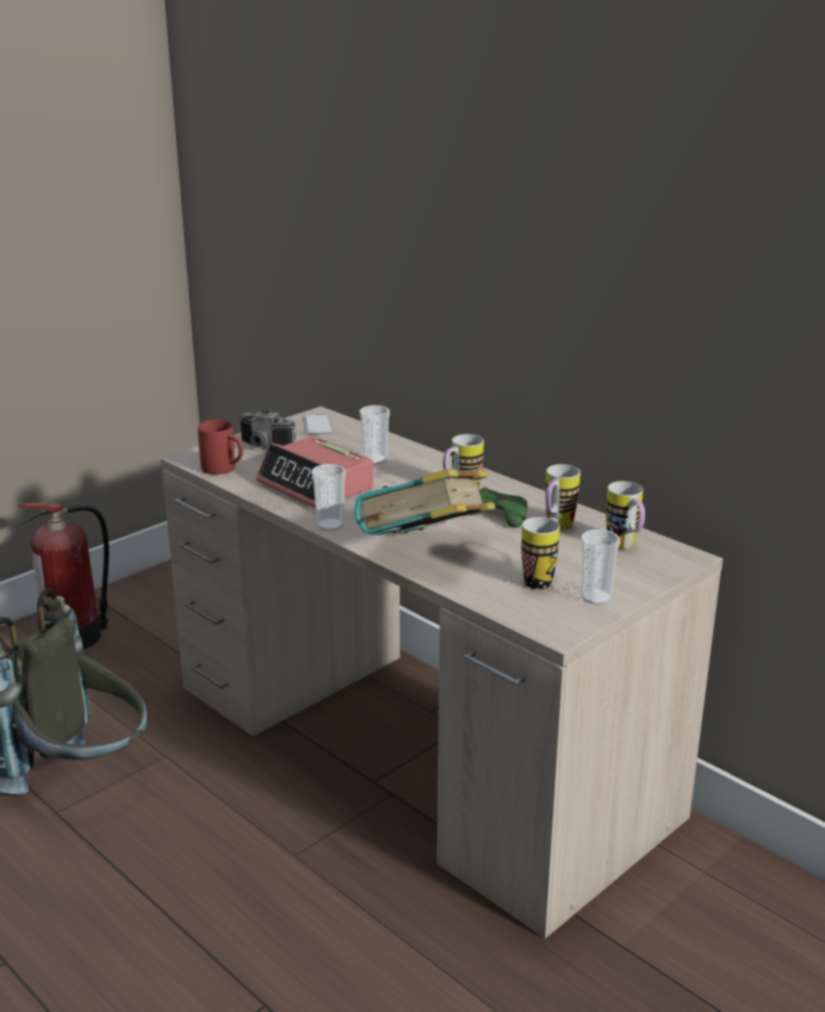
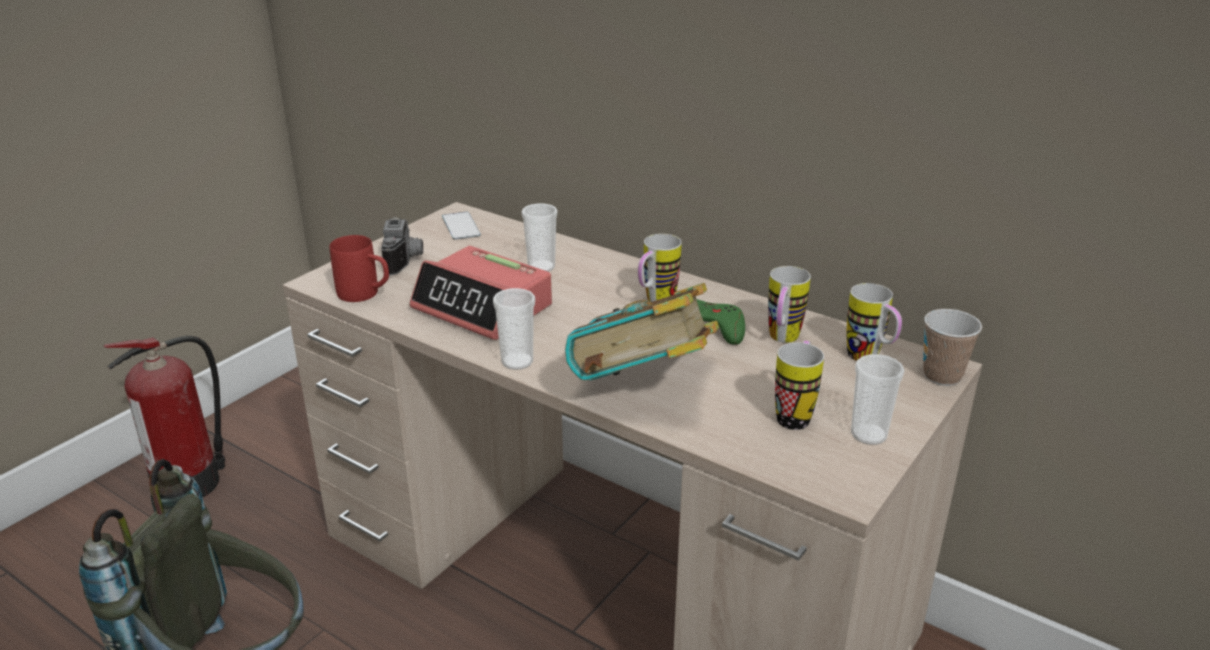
camera: 10 degrees left, 5 degrees up
(264, 447) = (405, 260): camera -> camera turned 105 degrees counterclockwise
(681, 563) = (942, 376): none -> cup

